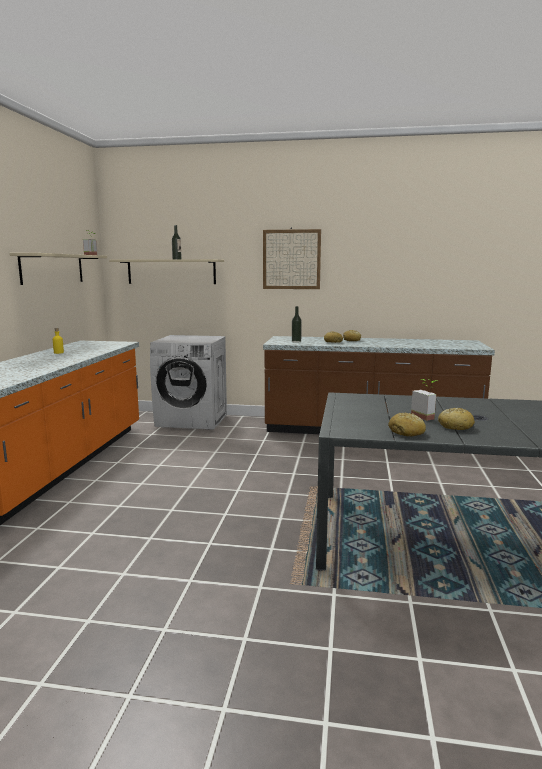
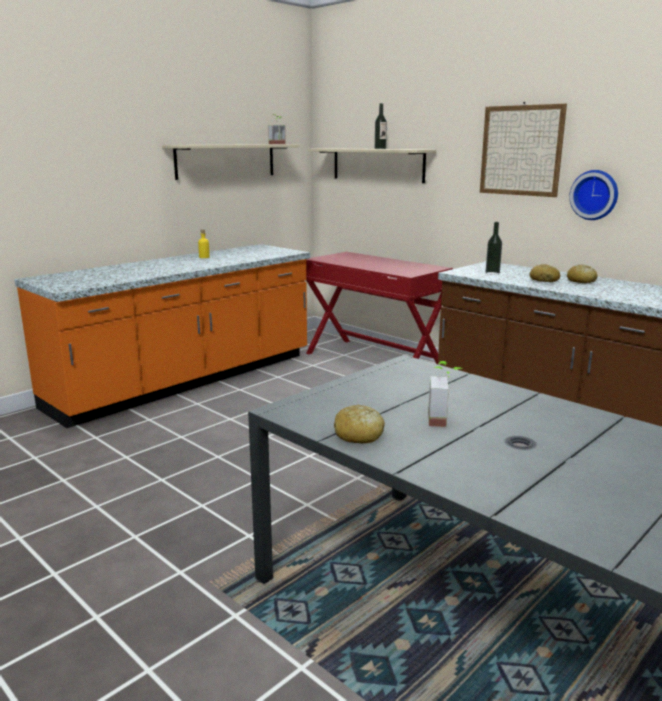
camera: 35 degrees right, 5 degrees up
(192, 422) = (373, 360): white washing machine -> red console table
(345, 286) = (595, 195): none -> wall clock
(455, 426) = (447, 445): bread -> none

